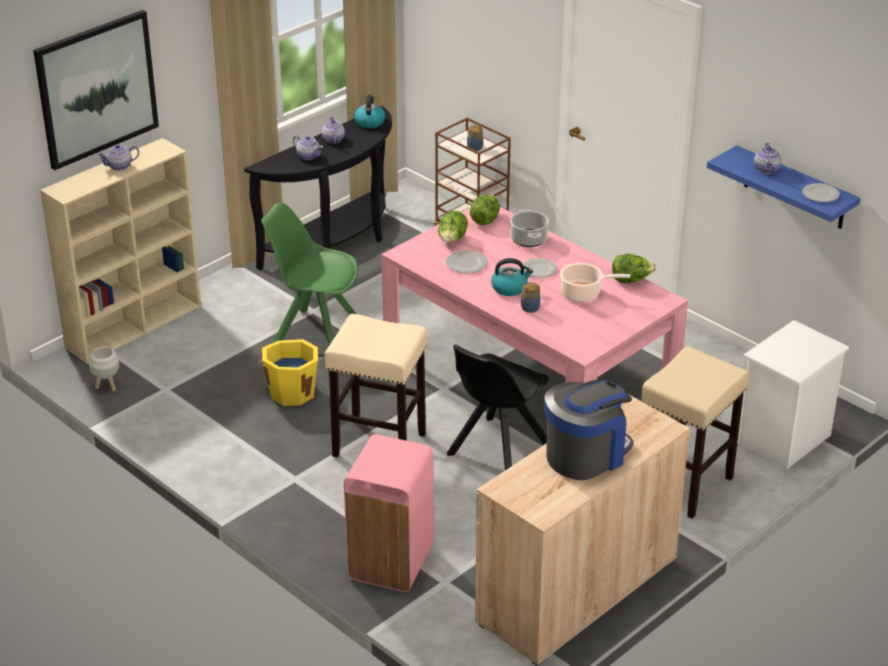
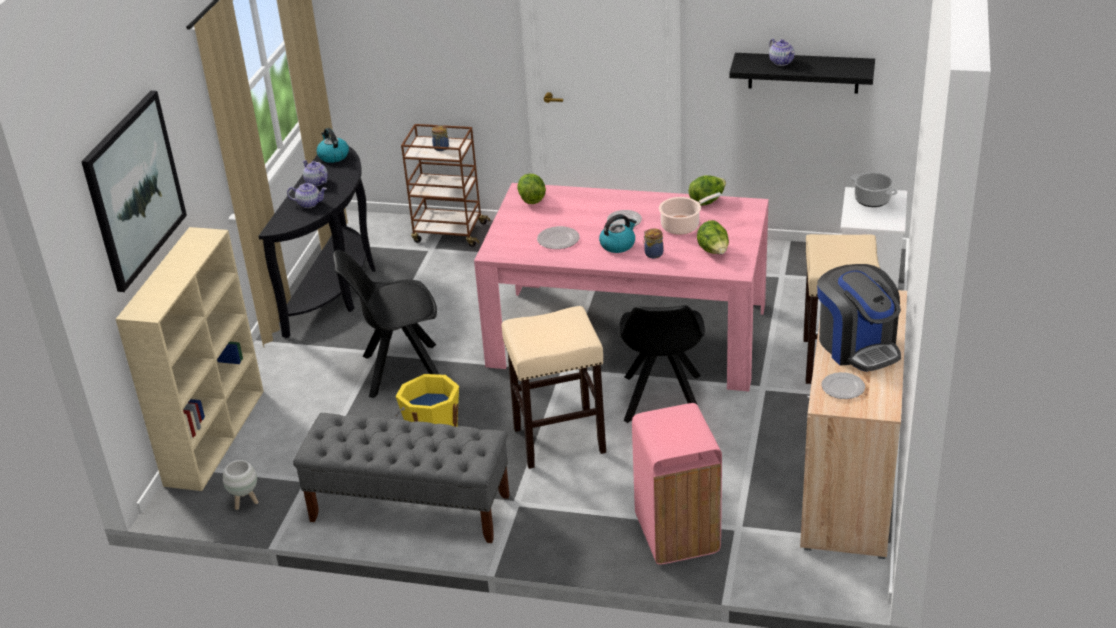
camera: 30 degrees left, 0 degrees up
(120, 166) = (176, 267): teapot -> none
(214, 445) = (409, 508): none -> grey bench
(315, 333) = (400, 371): green chair -> black chair
(452, 240) = (523, 225): lettuce -> lettuce (714, 251)
(528, 239) = (586, 200): cooking pot -> cooking pot (871, 200)
(586, 454) = (857, 346): coffee machine -> coffee machine turned 135 degrees clockwise
(794, 188) = (803, 73): blue shelf -> black shelf
(820, 195) = (844, 66): plate -> plate (842, 388)

